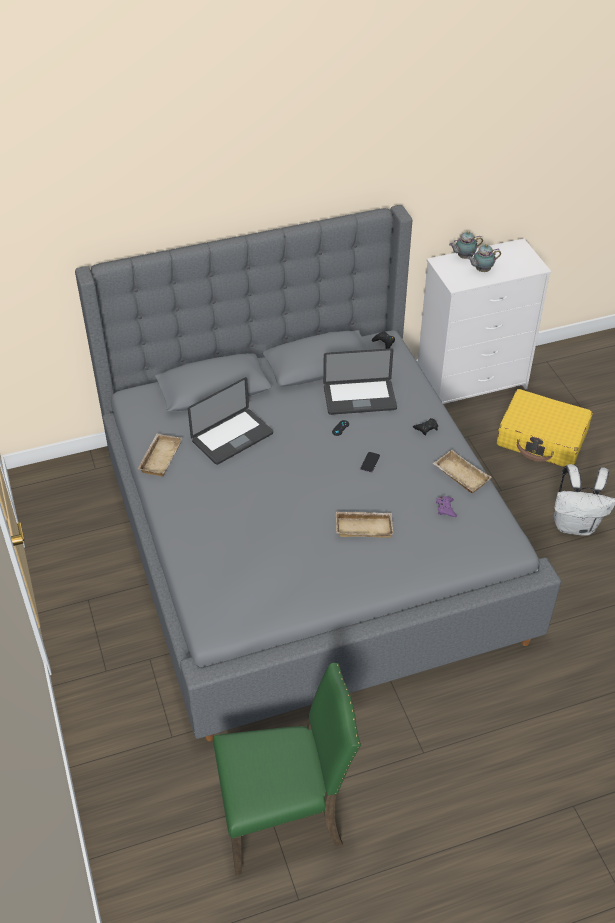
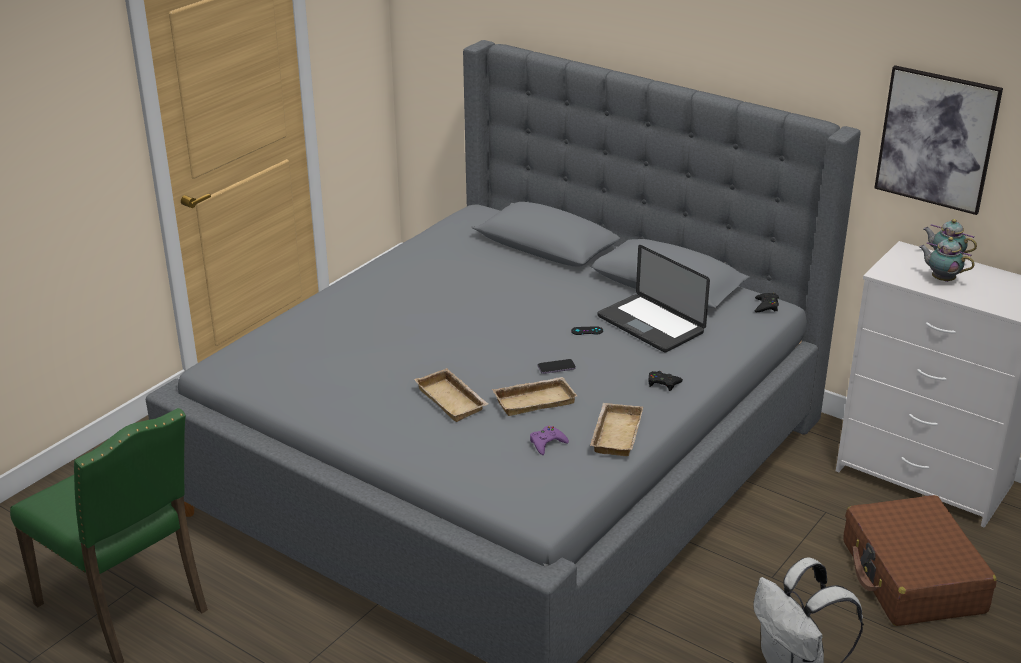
camera: 55 degrees right, 15 degrees down
(159, 457) = (413, 254): beige tray -> beige tray (534, 400)
(232, 437) = (489, 278): laptop -> none
(444, 188) = (937, 139): none -> picture
(542, 439) = (912, 577): yellow suitcase -> brown suitcase

